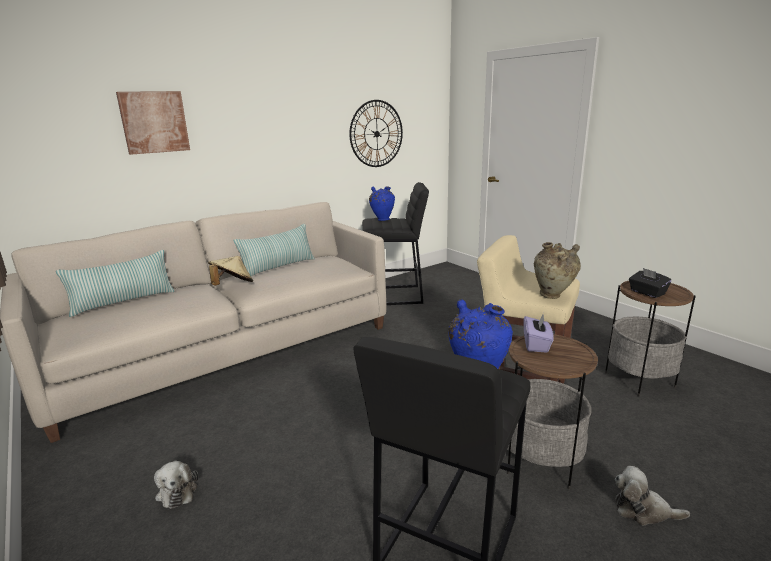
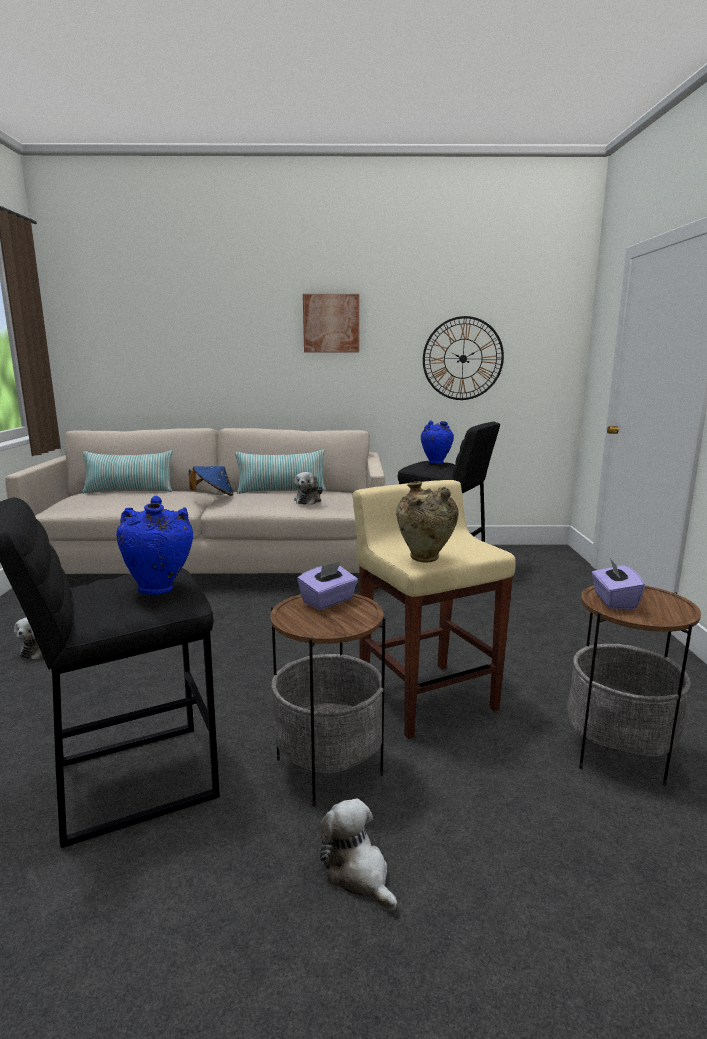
camera: 35 degrees right, 5 degrees down
(154, 122) = (204, 332): picture -> picture (331, 323)
(232, 286) = (213, 496): beige hat -> blue hat
(318, 270) = (308, 500): none -> plush toy
(647, 293) = (614, 600): black tissue box -> purple tissue box

